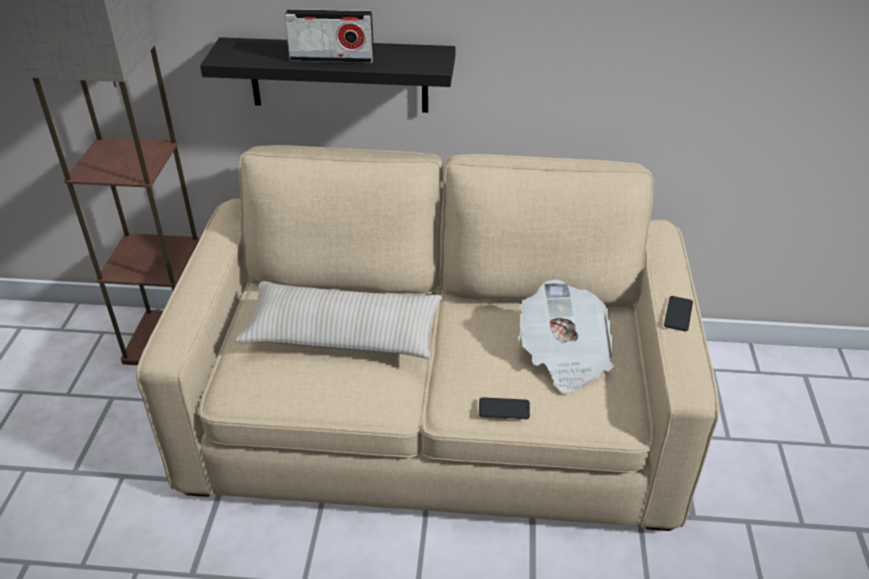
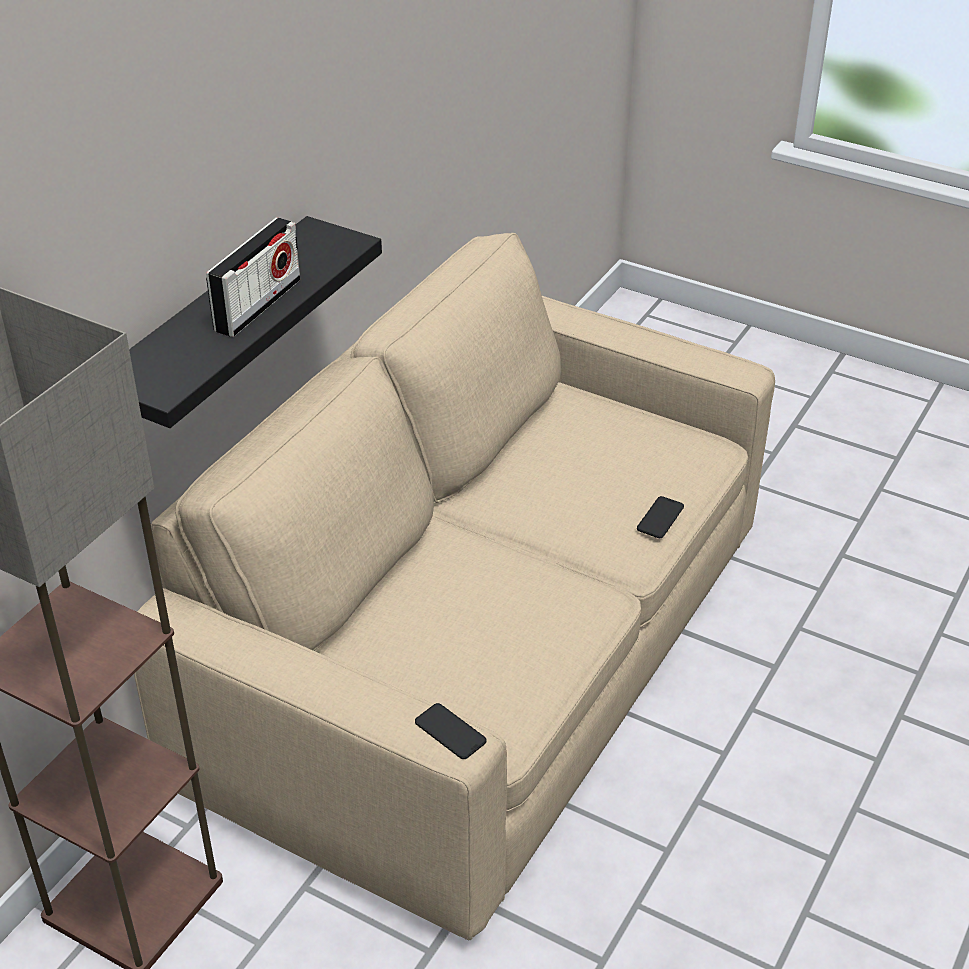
camera: 65 degrees left, 0 degrees up
(343, 335) = (464, 604): beige pillow -> none
(564, 356) = (610, 449): newspaper -> none
(678, 314) = (641, 338): phone -> phone (450, 732)

